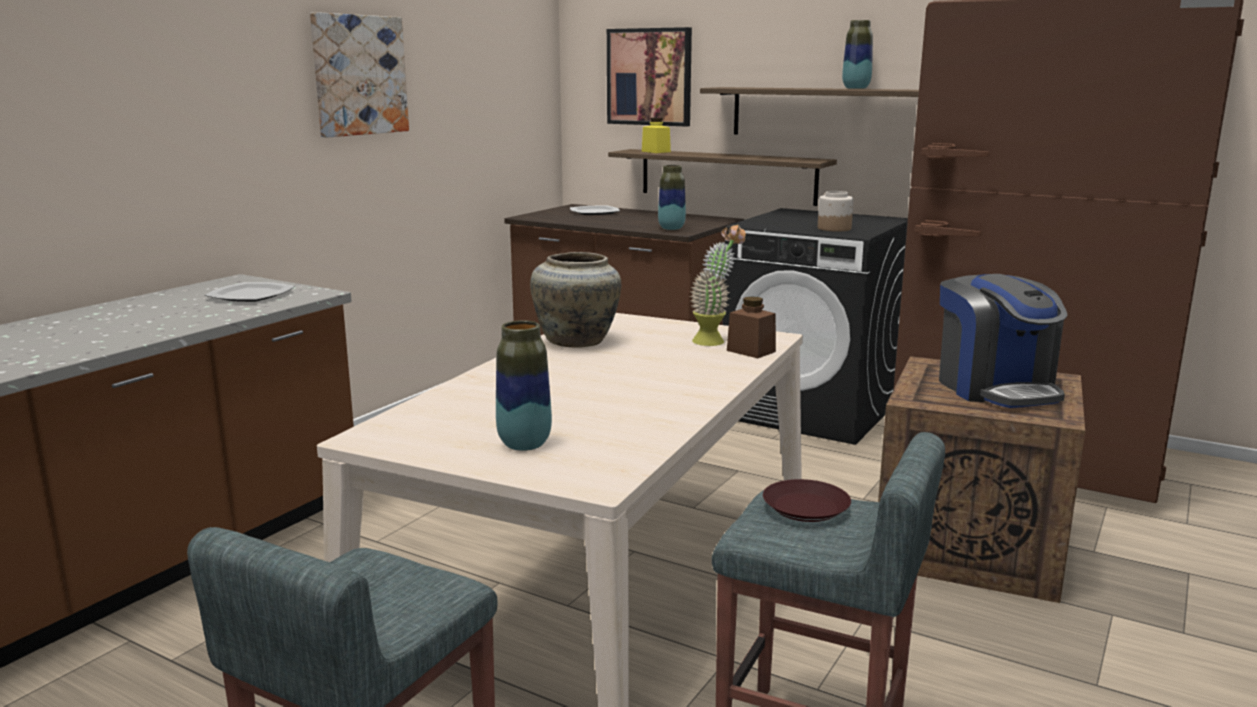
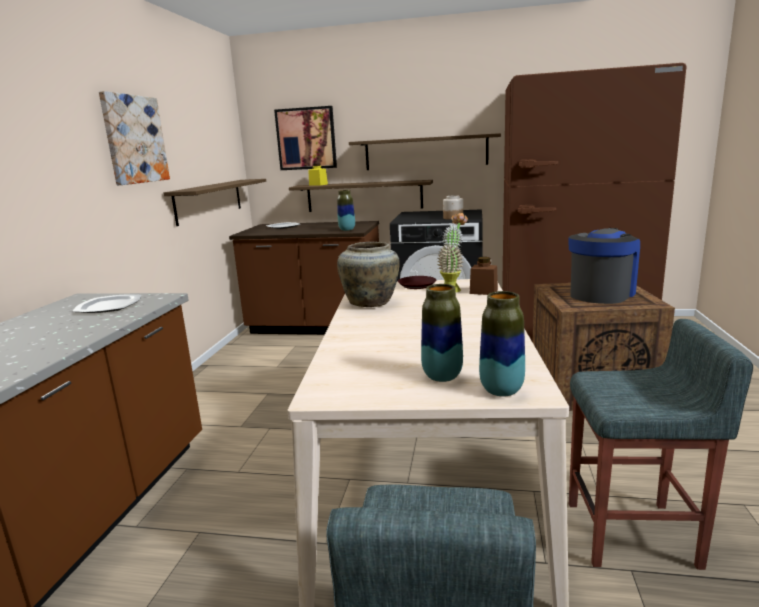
camera: 20 degrees left, 0 degrees up
(481, 163) = (209, 200): none -> shelf
(806, 508) = (619, 381): brown plate -> brown plate (417, 285)
(856, 88) = (443, 136): vase -> vase (501, 390)
(995, 388) = (601, 293): coffee machine -> coffee machine turned 105 degrees counterclockwise

